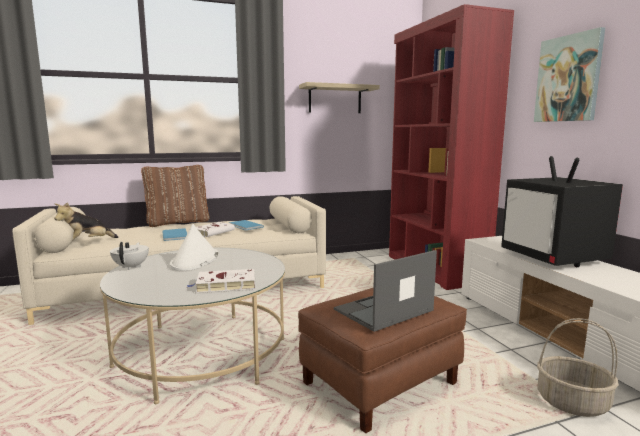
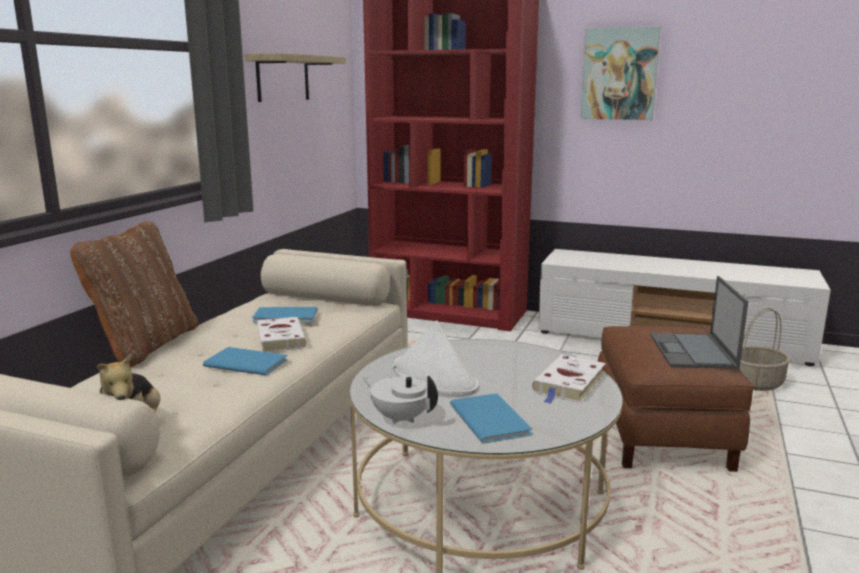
camera: 50 degrees left, 5 degrees up
(149, 280) = (491, 418): none -> blue book
(554, 258) = (646, 264): television -> none

